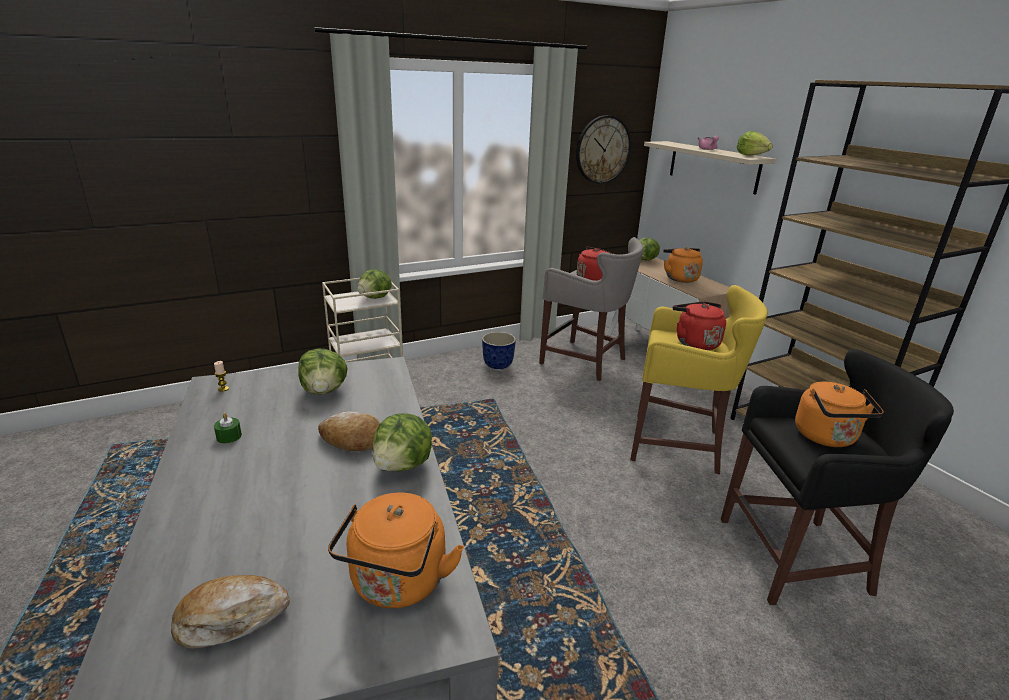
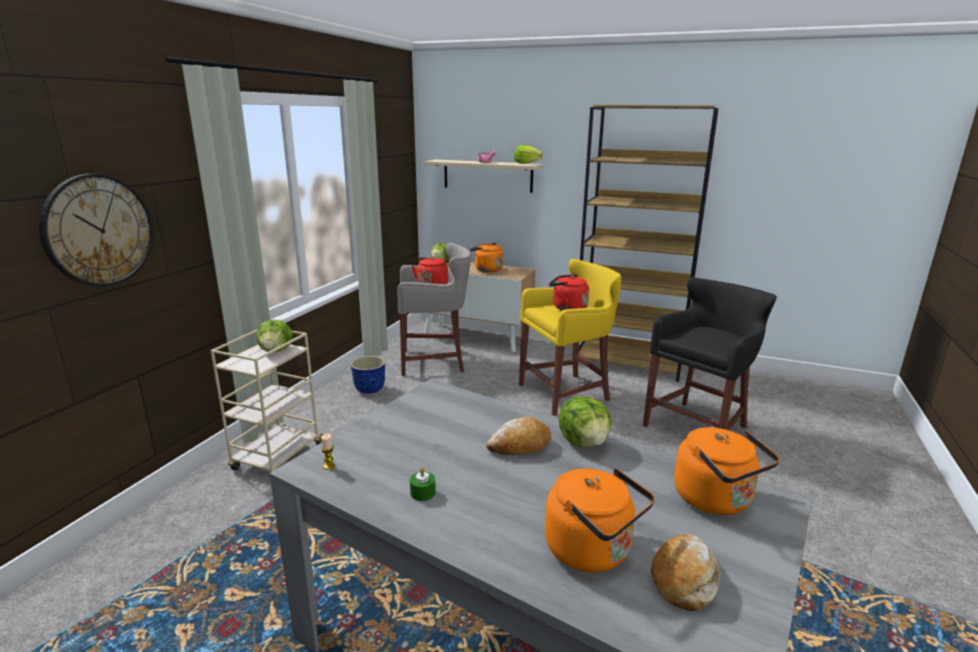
camera: 40 degrees left, 5 degrees down
(324, 391) = (424, 426): lettuce -> none
(603, 150) = (390, 171): wall clock -> wall clock (99, 230)
(827, 438) = (708, 336): orange kettle -> orange kettle (593, 551)

